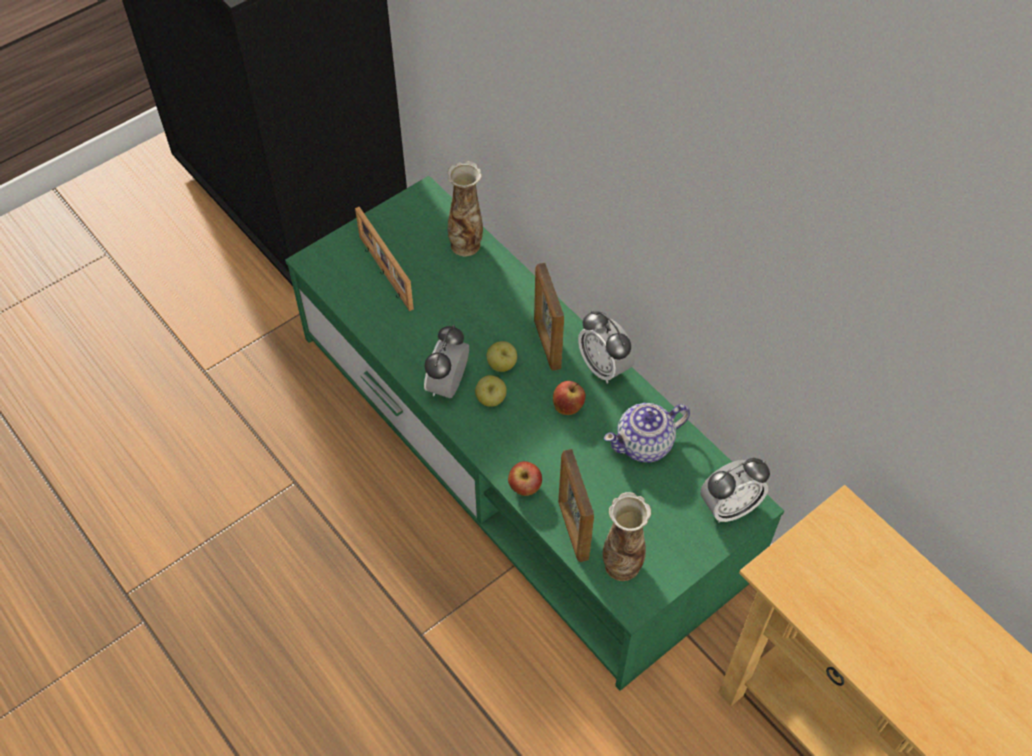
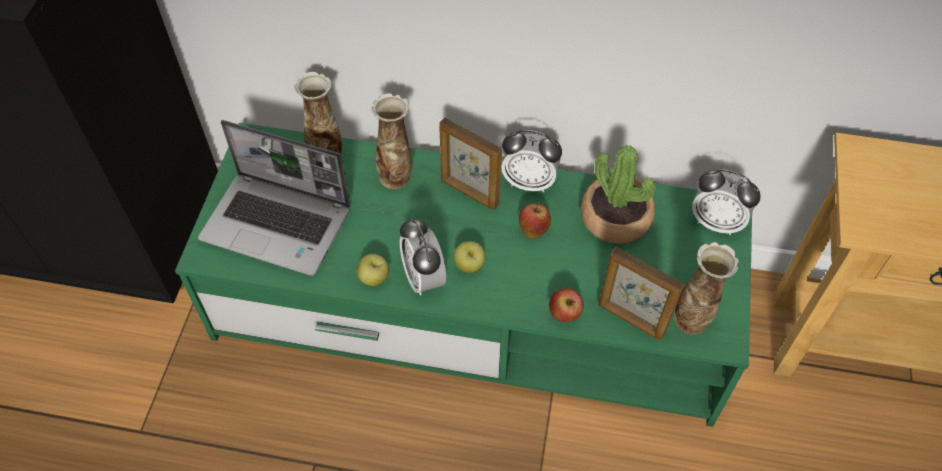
camera: 40 degrees left, 0 degrees up
(384, 273) = (279, 224): picture frame -> laptop
(502, 365) = (451, 233): apple -> apple (374, 278)
(503, 294) = (396, 177): none -> vase
(645, 444) = (615, 218): teapot -> potted plant
(729, 507) = (716, 222): alarm clock -> alarm clock turned 90 degrees clockwise

